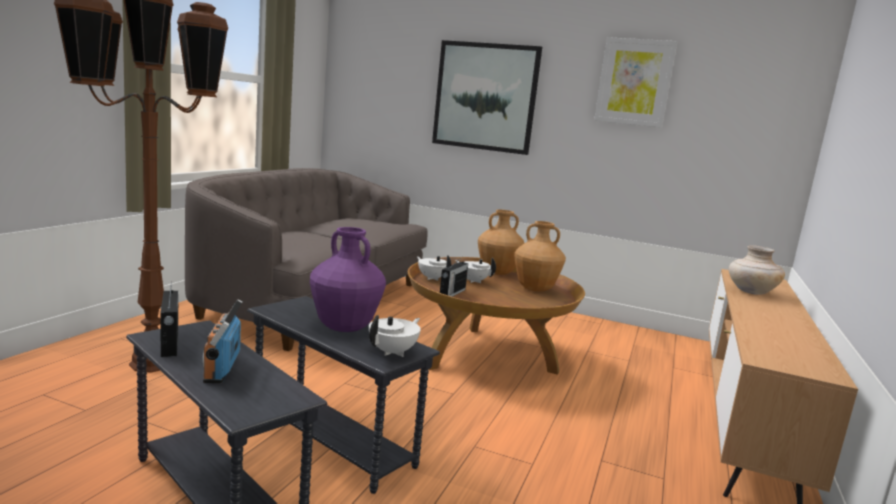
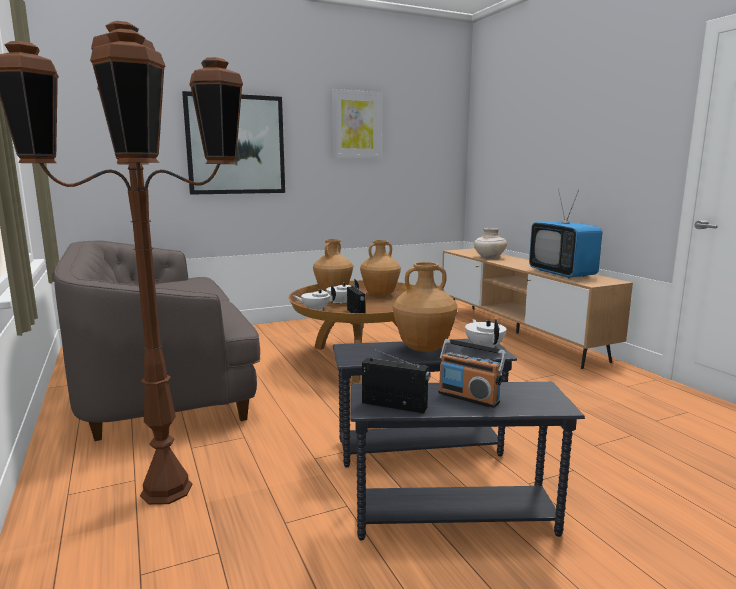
camera: 45 degrees left, 0 degrees up
(345, 328) = (424, 349): purple vase -> brown vase
(776, 338) = (562, 273): none -> television

